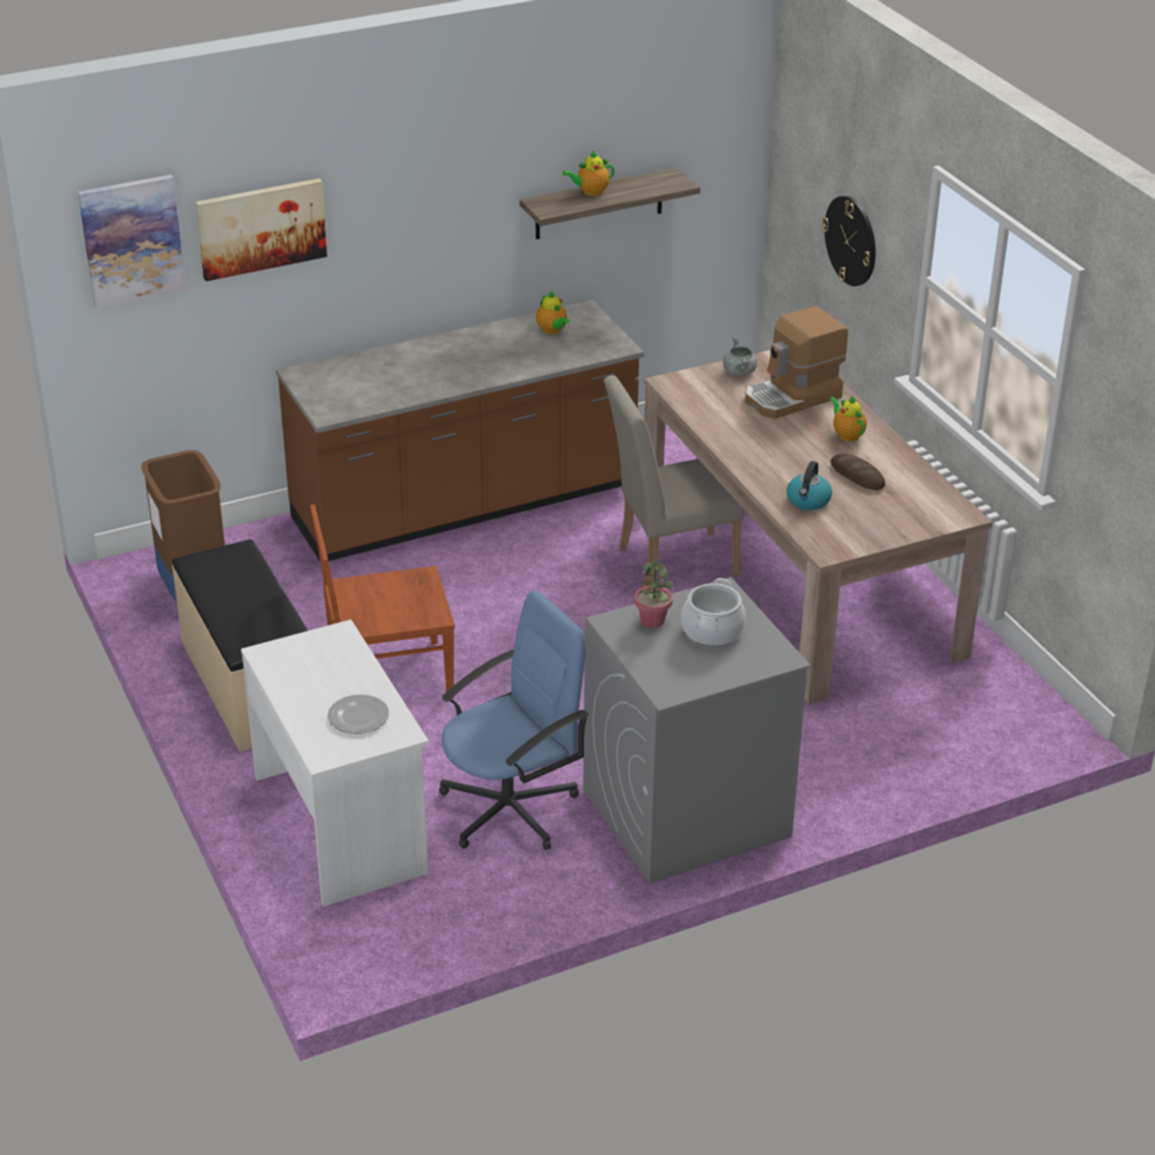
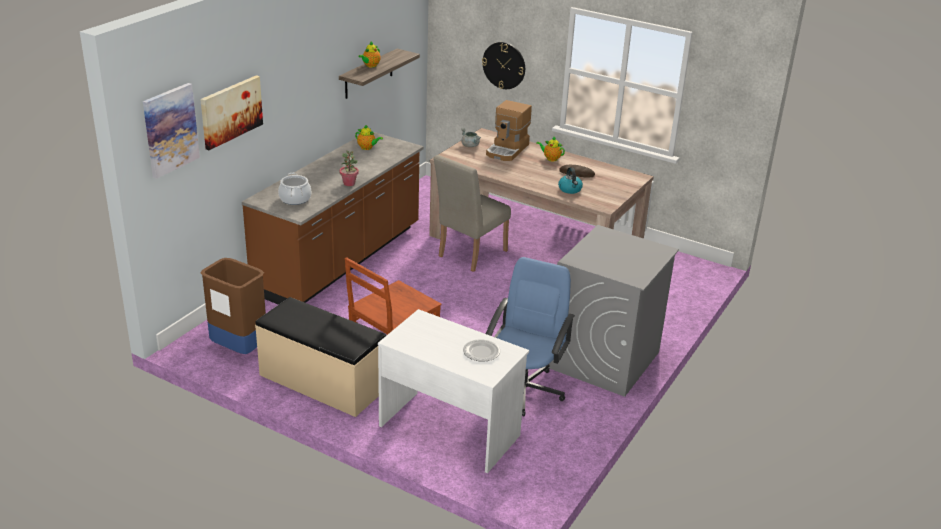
camera: 35 degrees left, 5 degrees down
(653, 621) = (590, 253): potted plant -> potted plant (349, 183)
(712, 631) = (620, 249): cooking pot -> cooking pot (295, 199)

